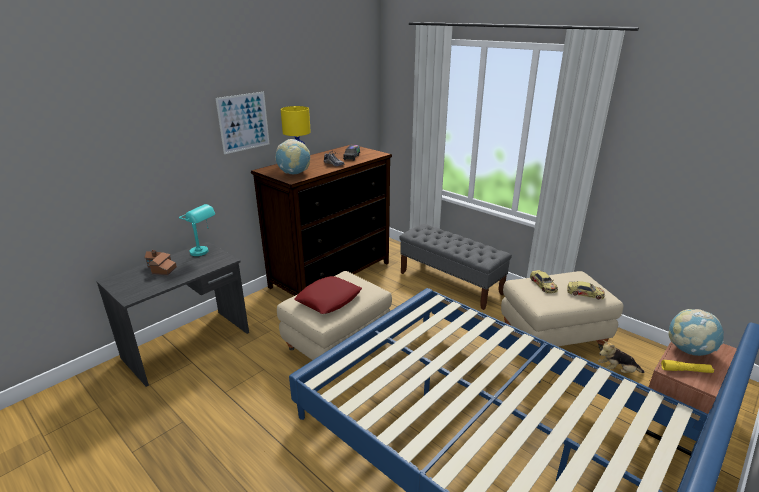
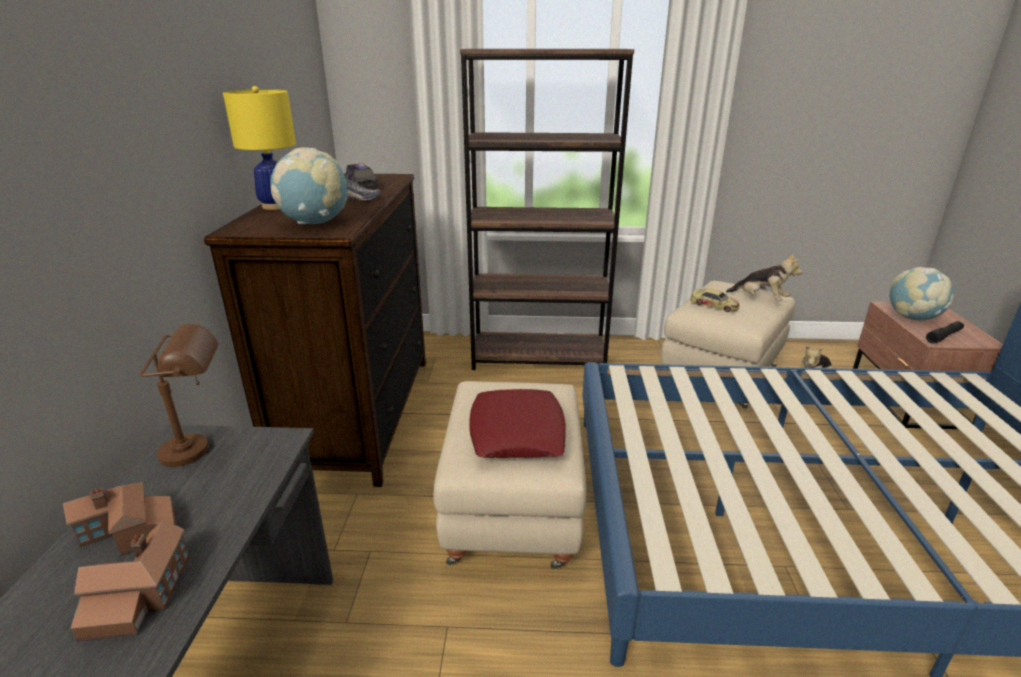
camera: 40 degrees left, 0 degrees up
(143, 285) = (139, 596): none -> toy house
(204, 253) = (202, 449): turquoise table lamp -> brown table lamp
(243, 122) = (172, 121): picture -> none
(450, 283) = (539, 358): grey bench -> brown bookcase
(585, 293) = (760, 299): toy car -> plush toy
(685, 370) = (944, 336): yellow flashlight -> black flashlight

